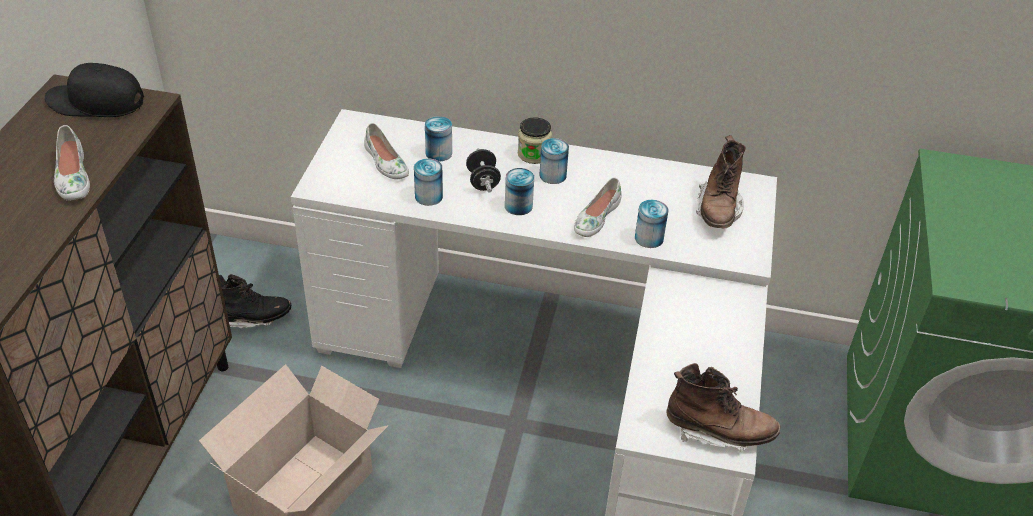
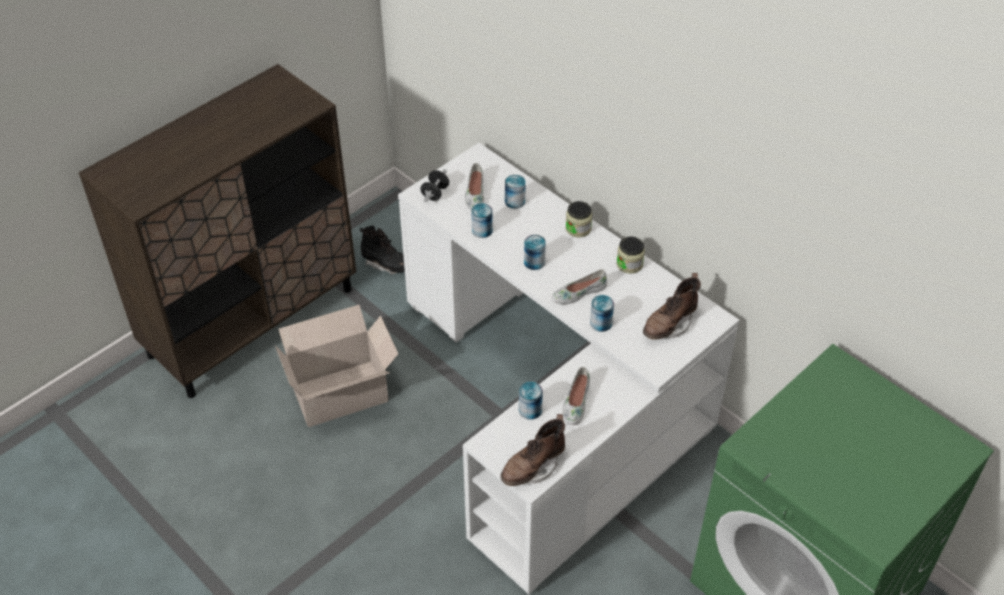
camera: 35 degrees right, 5 degrees up
(72, 177) = (239, 139): white shoe -> white shoe (575, 402)
(96, 102) = (286, 93): black cap -> none
(483, 181) = (526, 234): black dumbbell -> black dumbbell (435, 193)
(553, 175) = (577, 250): can -> can (530, 410)
(620, 168) = (629, 264): none -> jar
(718, 431) = (533, 467): brown boot -> brown boot turned 90 degrees clockwise

